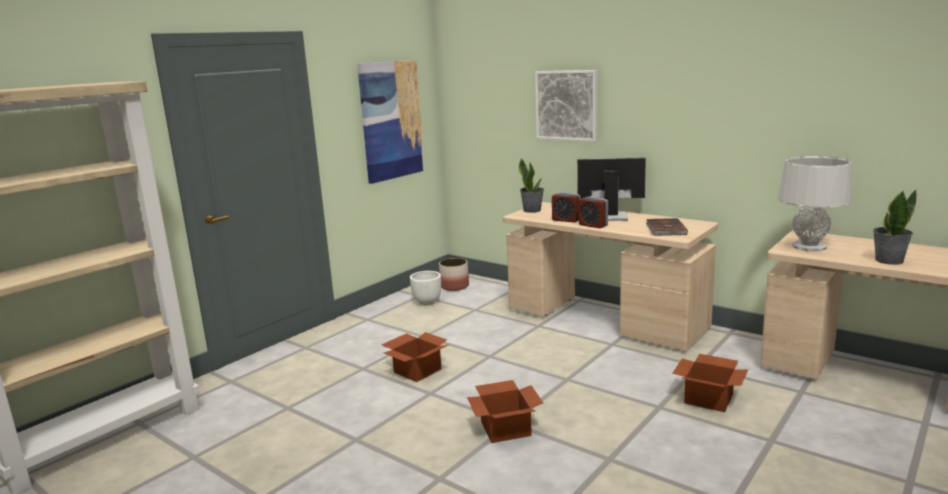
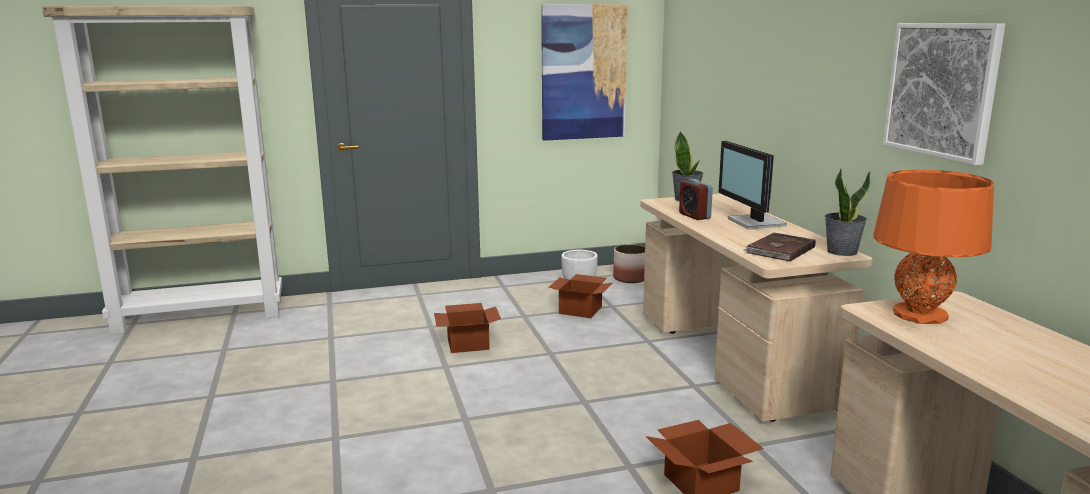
camera: 35 degrees right, 0 degrees up
(506, 428) = (453, 421): cardboard box -> cardboard box (581, 310)
(566, 105) = (755, 70): picture -> picture (941, 90)
(593, 225) = (708, 227): alarm clock -> none
(610, 216) = (754, 223): monitor -> monitor turned 150 degrees counterclockwise
(809, 246) = (920, 315): grey table lamp -> orange table lamp
(888, 260) = (995, 363): potted plant -> potted plant (841, 251)

